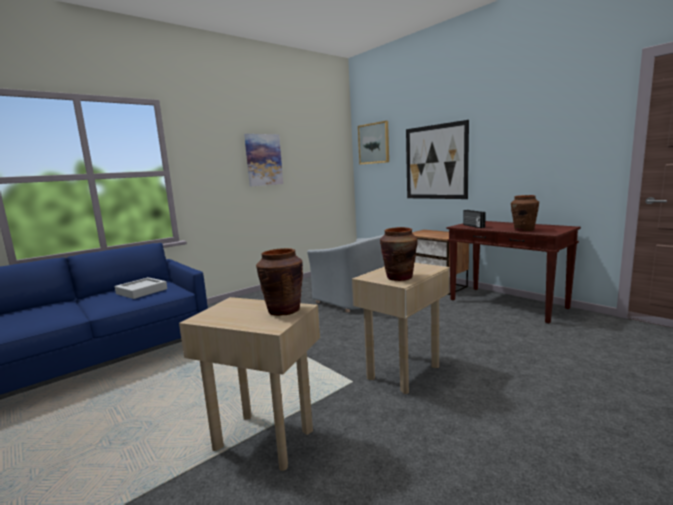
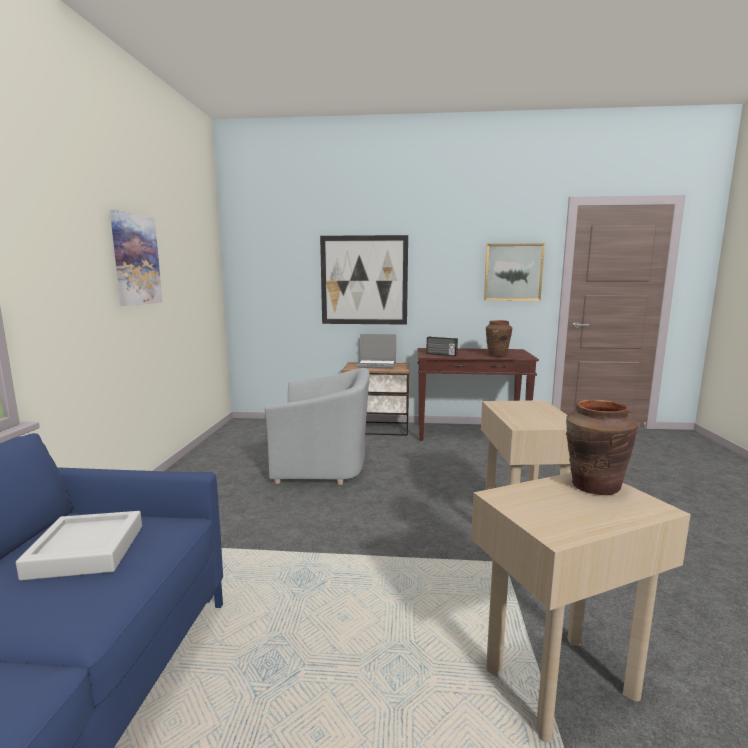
camera: 45 degrees left, 0 degrees up
(374, 143) = (264, 248): picture -> picture (513, 272)
(399, 277) = (549, 419): brown vase -> none
(437, 233) = (377, 365): none -> laptop

